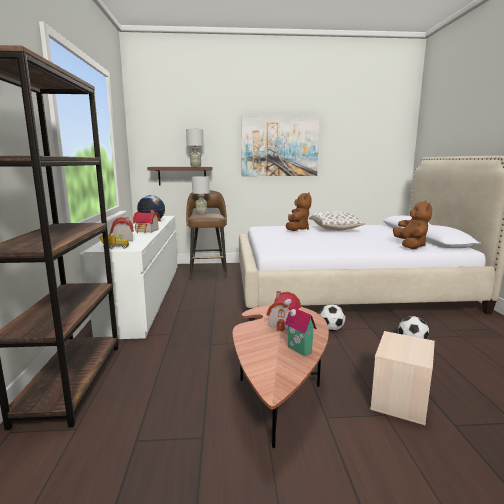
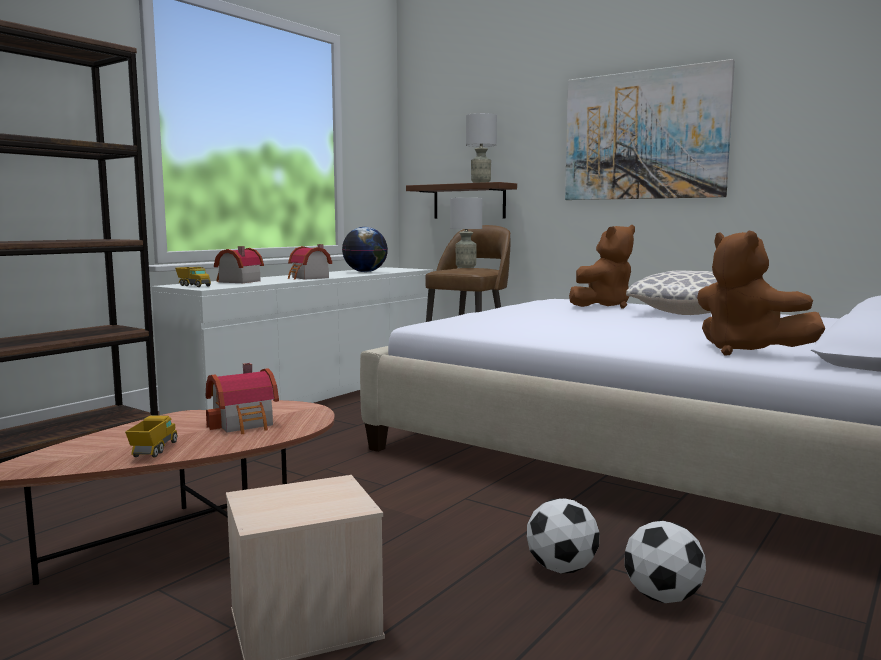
camera: 40 degrees right, 5 degrees down
(298, 350) = (154, 451): toy house -> toy truck
(331, 329) = (464, 498): football -> football (662, 597)
(410, 246) = (746, 351): brown plush toy -> brown plush toy turned 105 degrees clockwise

